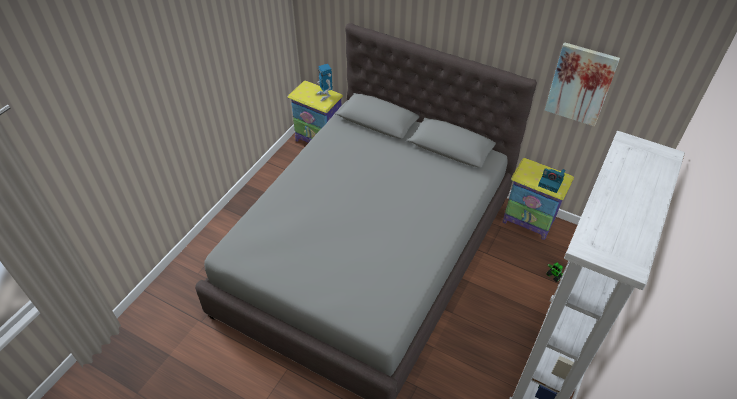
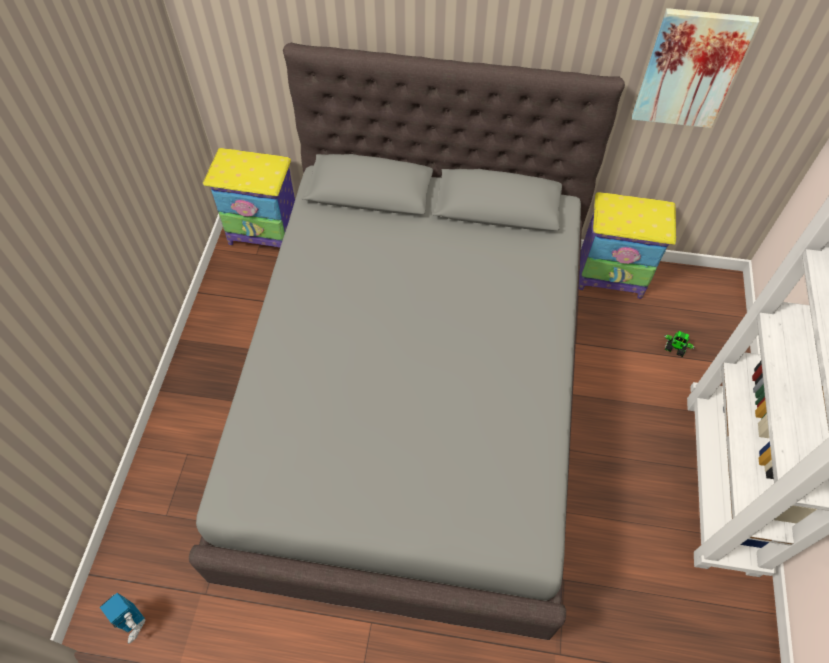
camera: 20 degrees left, 10 degrees up
(325, 95) = (263, 166): toy robot -> toy robot (134, 624)
(551, 183) = (651, 222): camera -> none

